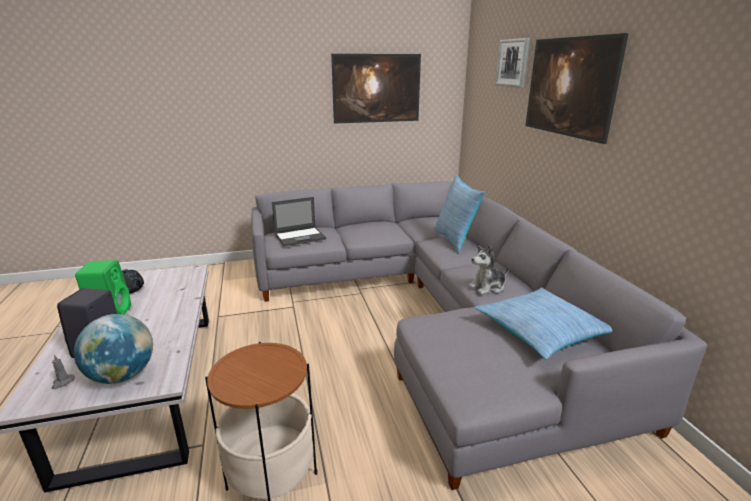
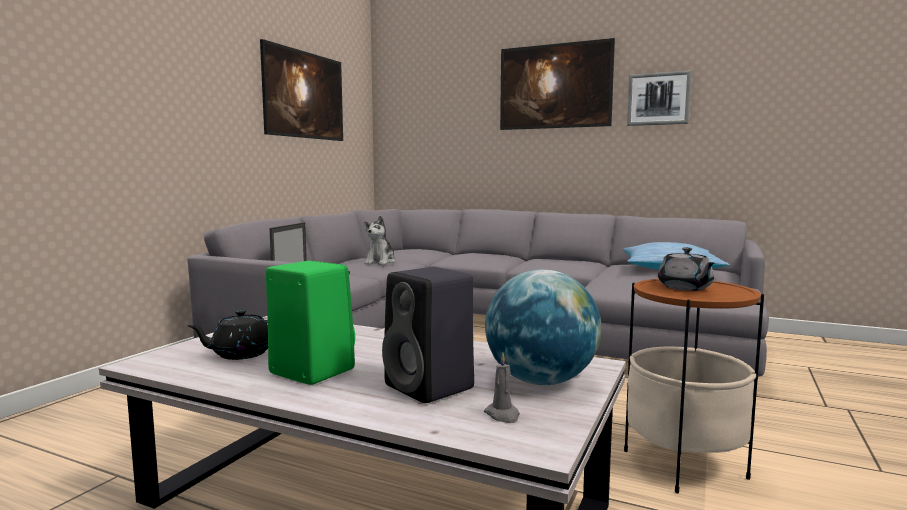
camera: 50 degrees left, 15 degrees down
(260, 366) = (685, 288): none -> grey teapot
(455, 240) = (468, 254): pillow -> none
(487, 287) = (575, 266): plush toy -> plush toy (381, 262)
(513, 63) = (464, 73): picture -> picture (658, 99)

